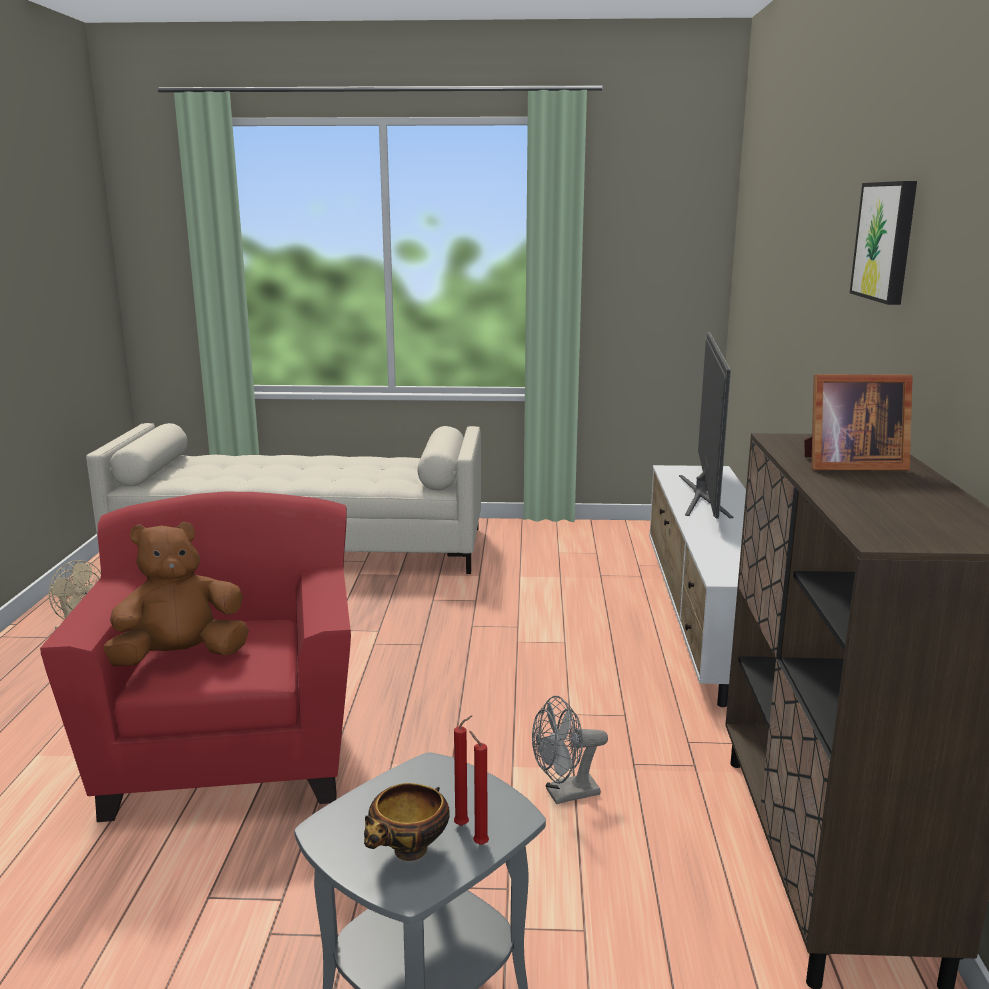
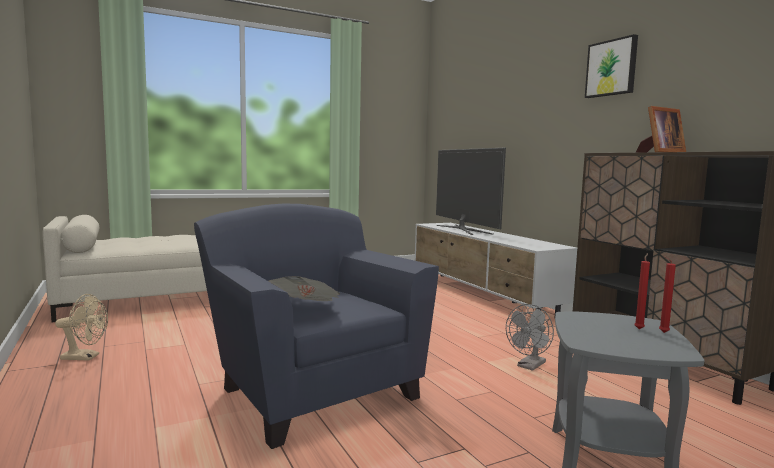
camera: 30 degrees left, 10 degrees down
(180, 657) = (306, 309): brown plush toy -> newspaper
(233, 750) = (312, 390): red armchair -> blue armchair
(408, 853) = (644, 342): bowl -> none

